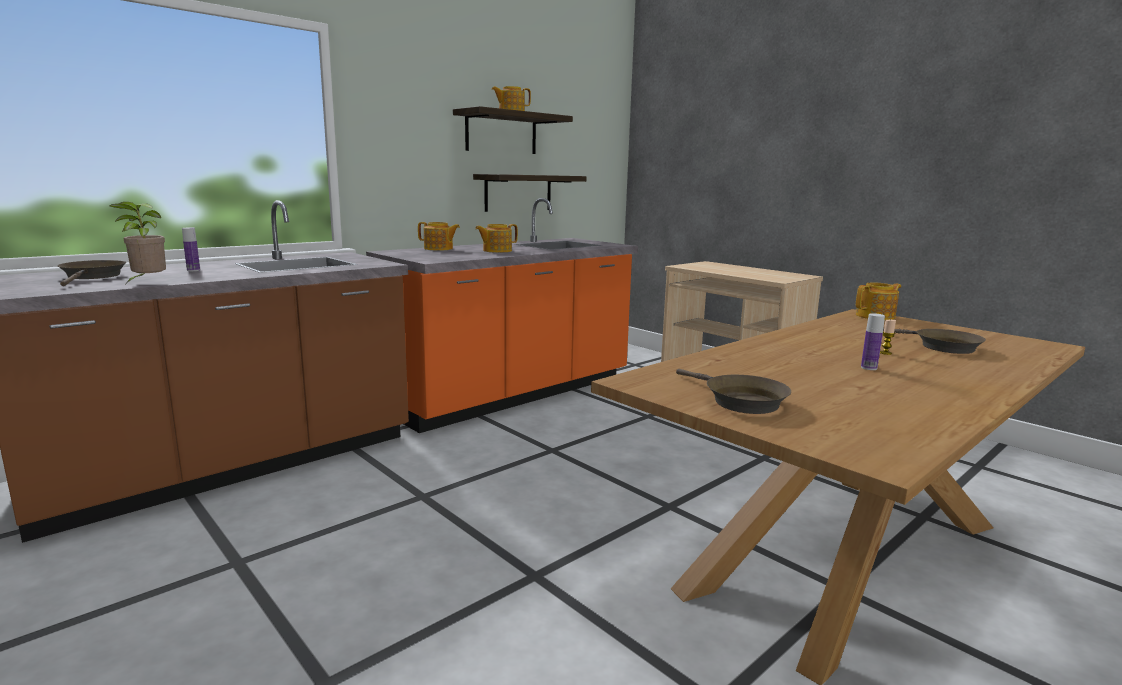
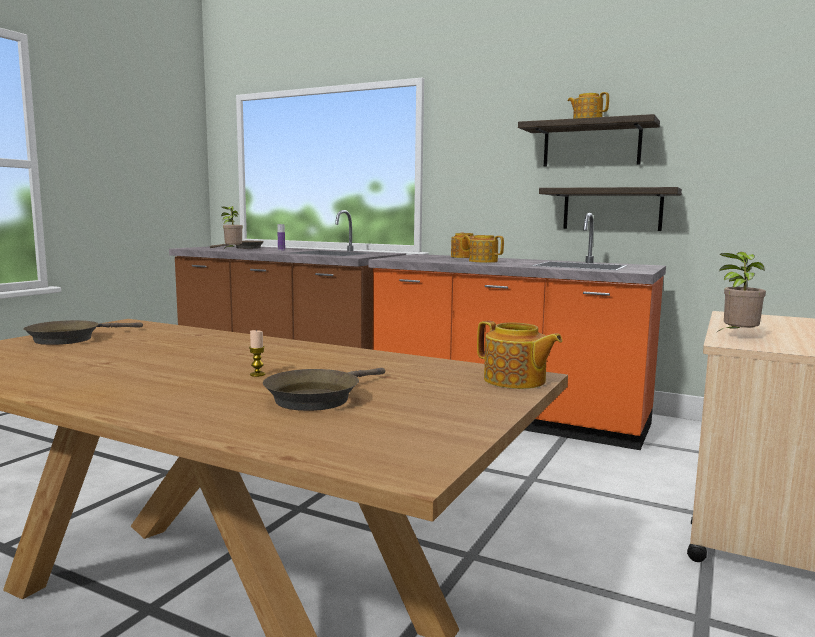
camera: 70 degrees right, 5 degrees down
(760, 277) = (737, 337): none -> potted plant
(869, 368) = (180, 367): bottle -> none

